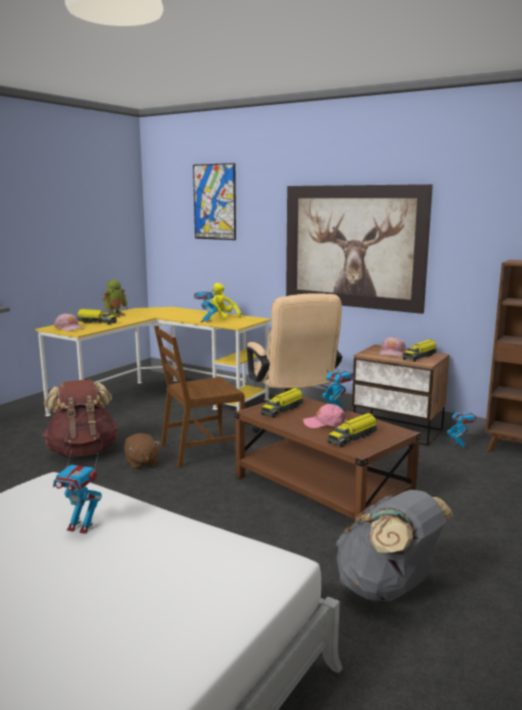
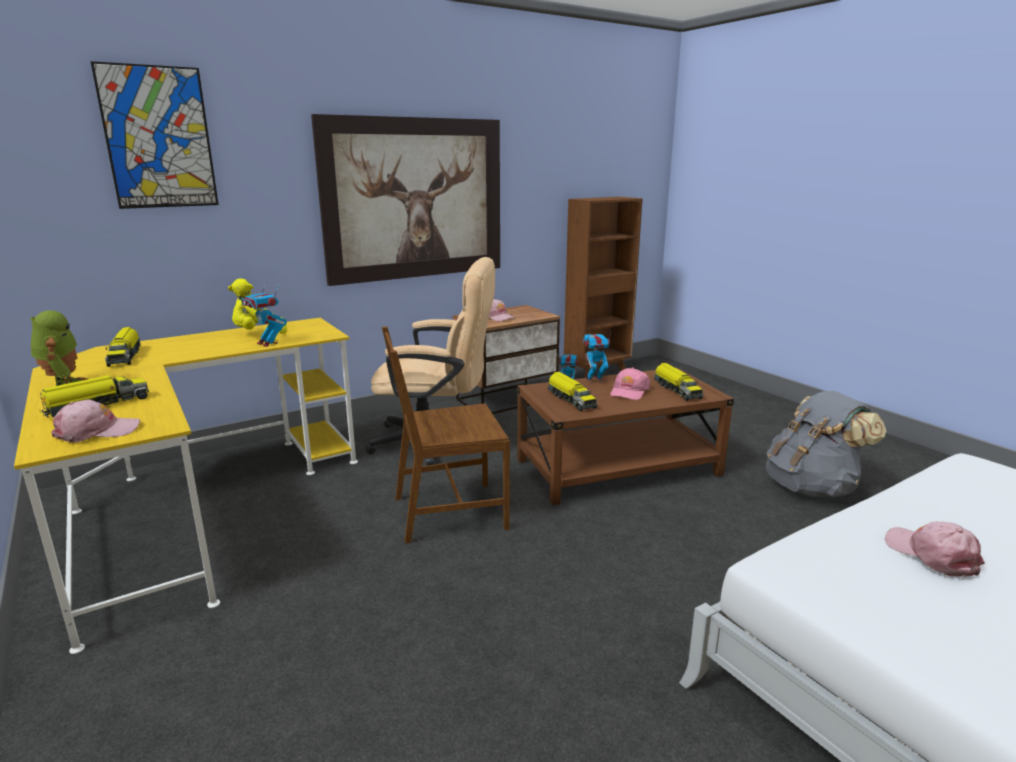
camera: 65 degrees left, 5 degrees up
(81, 527) = (932, 554): toy robot -> pink cap
(82, 452) = (341, 622): brown backpack -> none
(141, 463) = (448, 567): brown plush toy -> none
(201, 450) = (448, 512): brown chair -> brown chair turned 75 degrees clockwise
(420, 356) = (523, 312): toy truck -> toy truck (125, 356)

